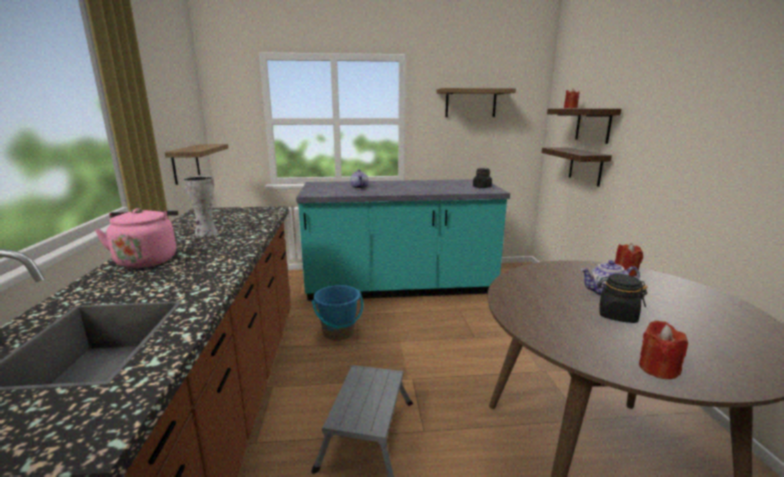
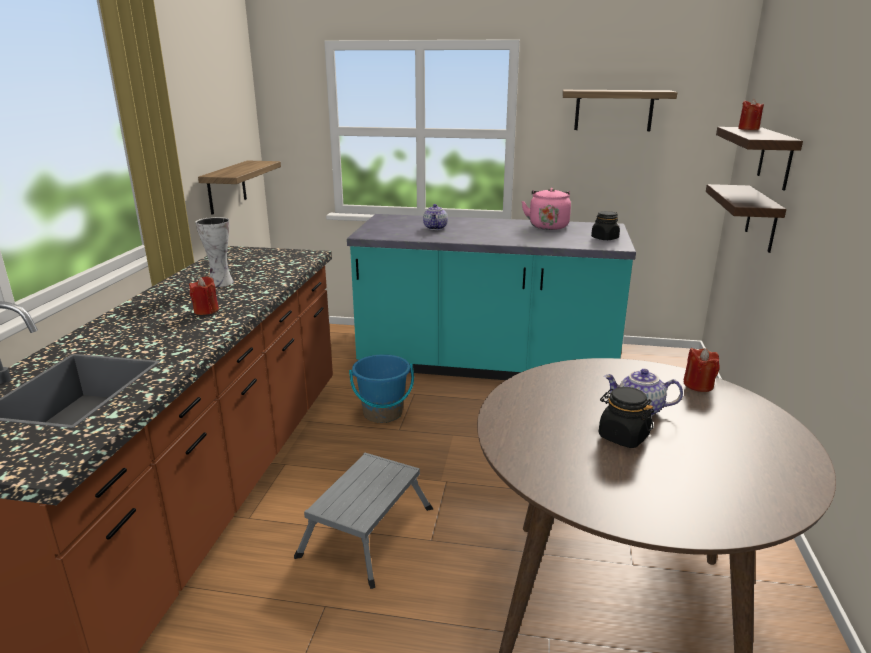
camera: 15 degrees right, 5 degrees up
(148, 260) = (150, 311): pink kettle -> pink kettle (548, 226)
(658, 369) = (603, 499): red candle -> red candle (206, 310)

